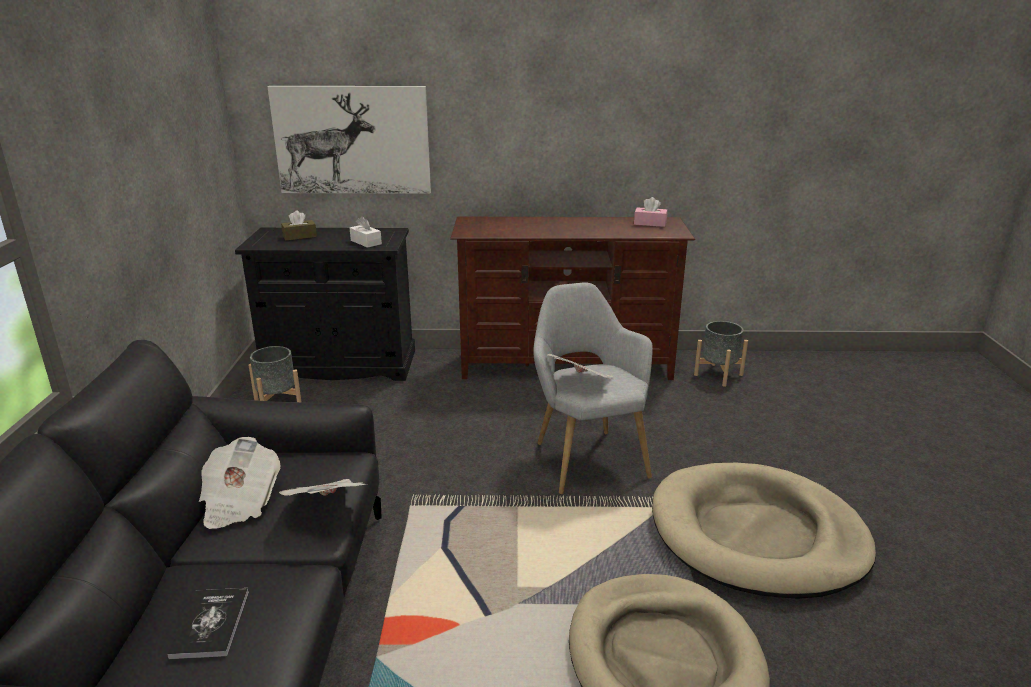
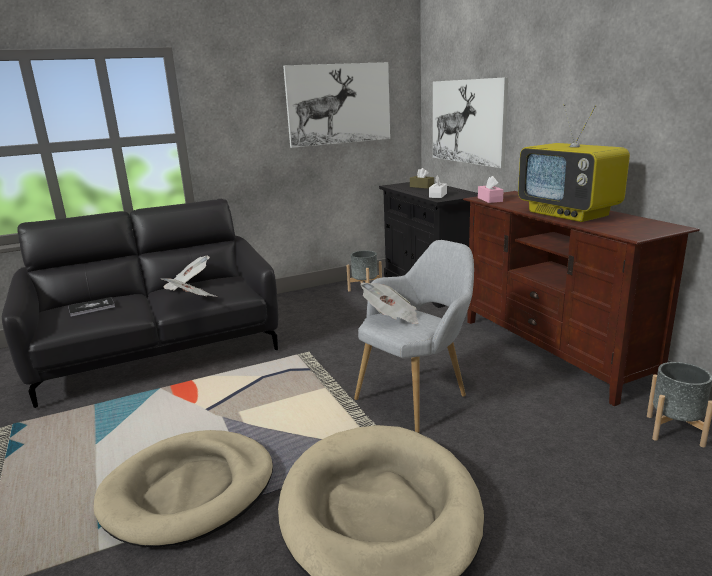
camera: 65 degrees right, 5 degrees down
(172, 133) = (339, 104): none -> picture
(585, 228) = (569, 214): none -> television
(650, 223) = (641, 224): pink tissue box -> pink tissue box (490, 200)

